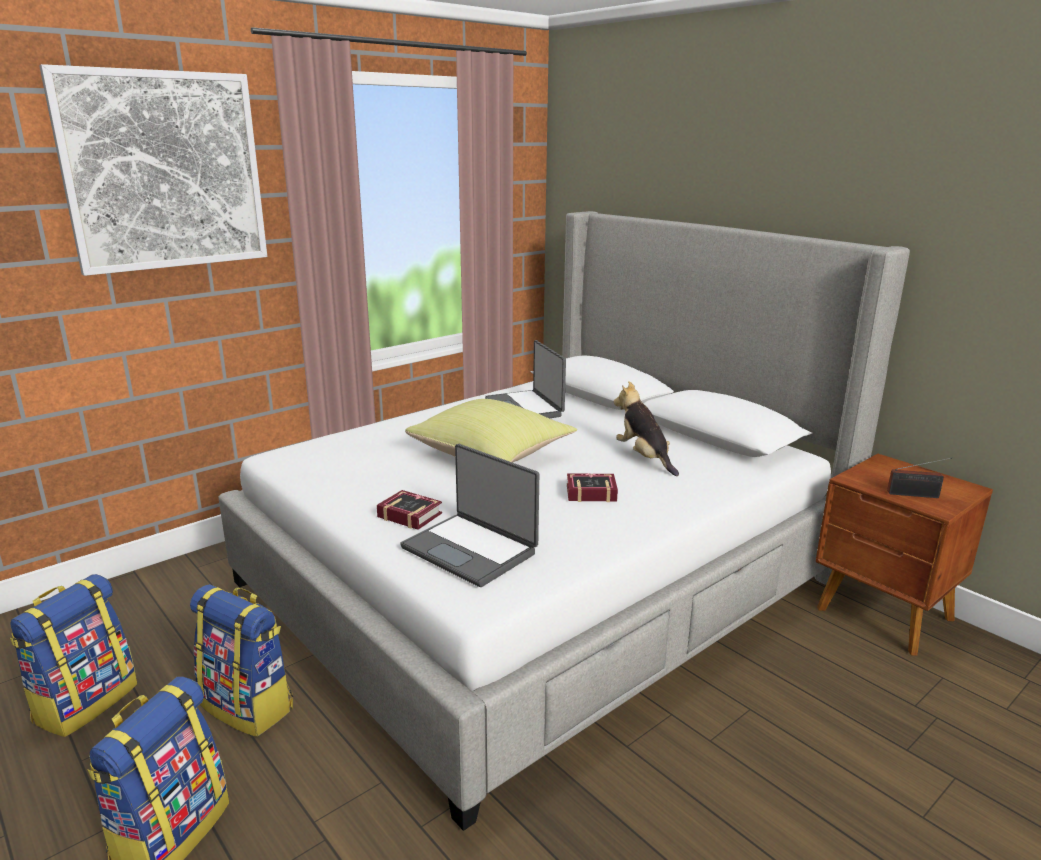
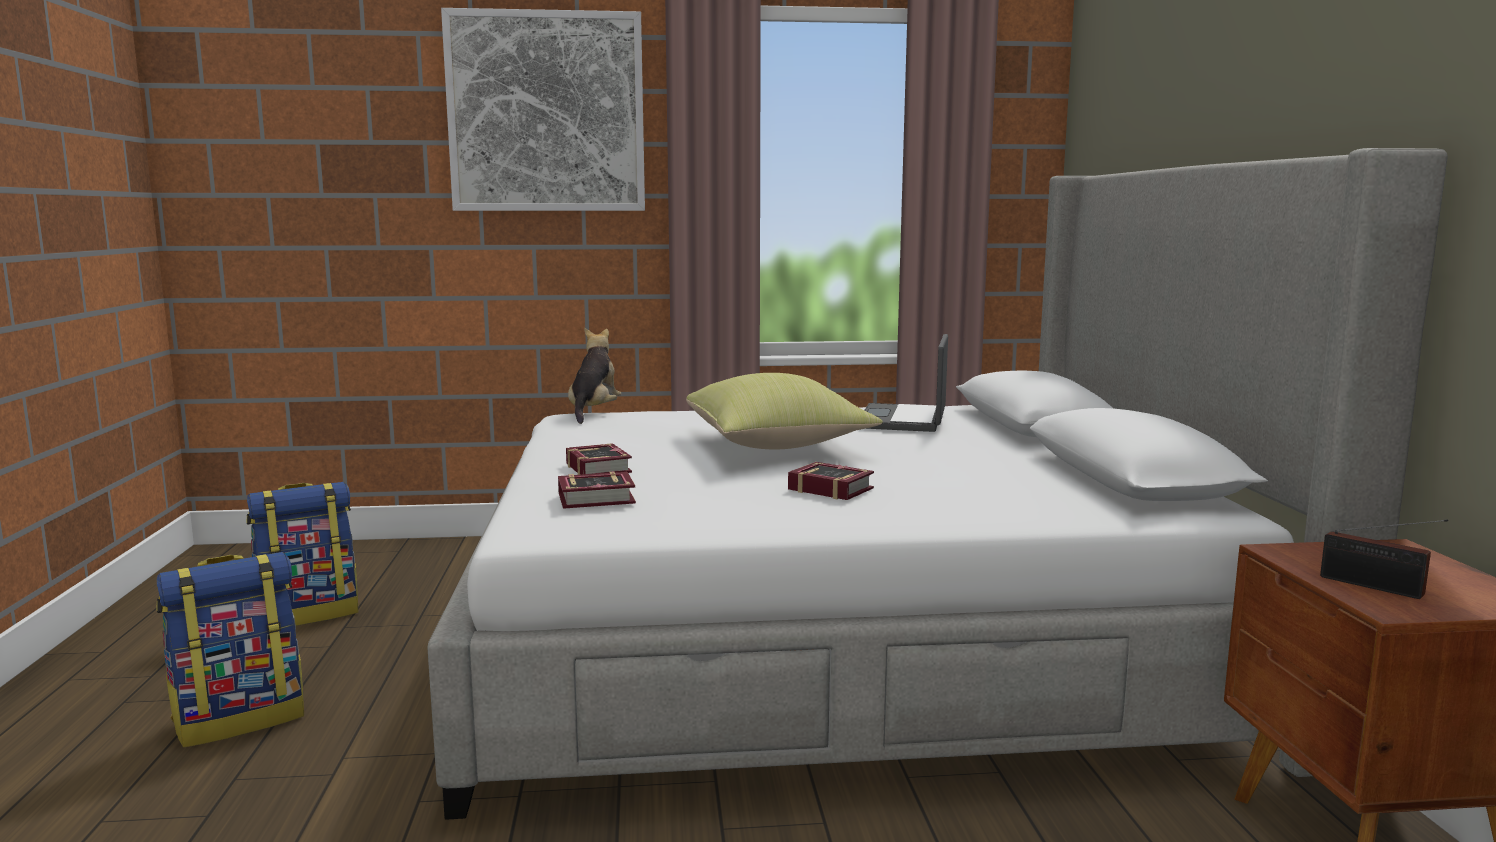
camera: 35 degrees right, 10 degrees down
(249, 706) = (414, 656): backpack -> none
(471, 550) = (600, 499): laptop -> book
(644, 458) = (970, 477): plush toy -> plush toy (594, 412)

